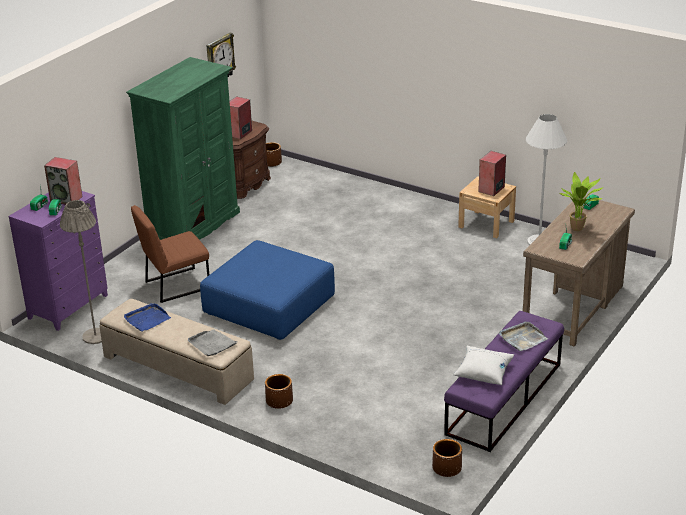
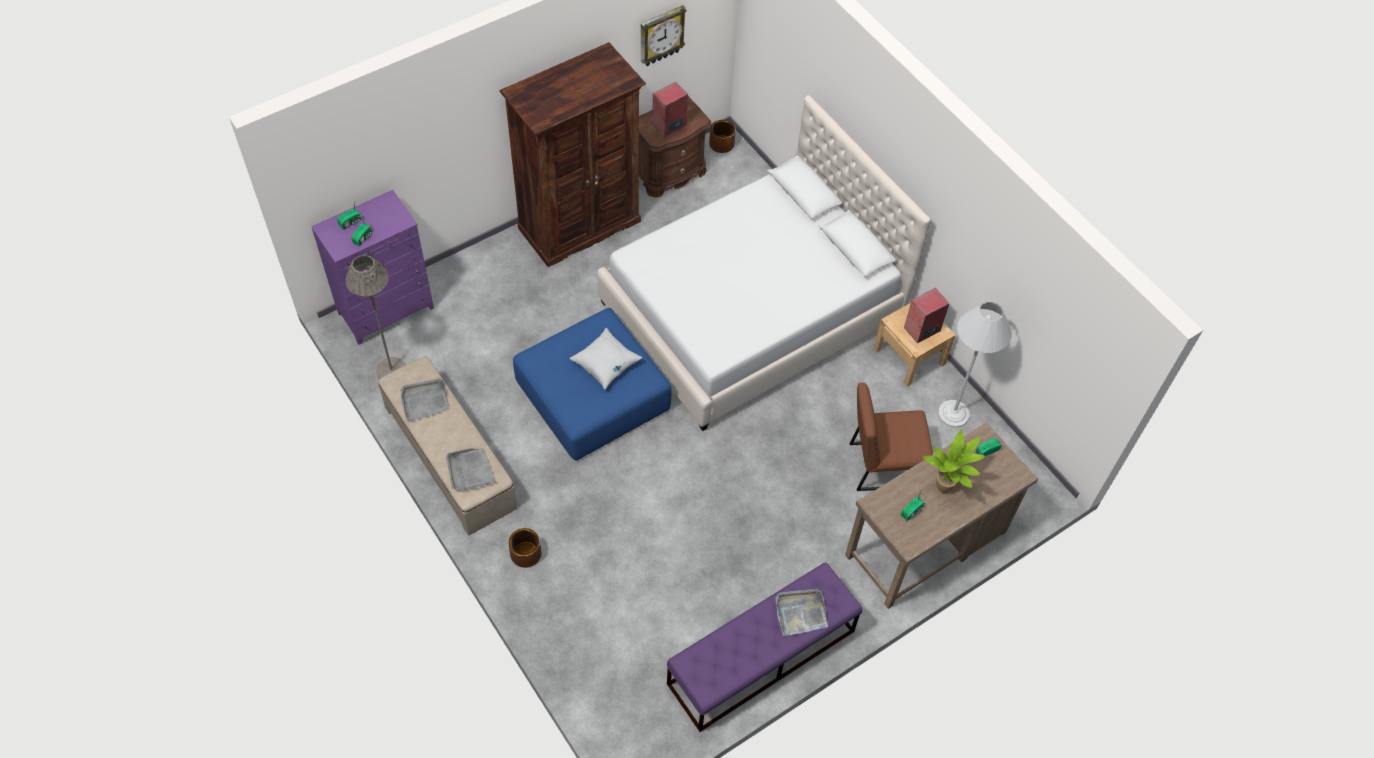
camera: 20 degrees right, 25 degrees up
(67, 199) = (384, 220): speaker -> none
(147, 319) = (424, 400): blue tray -> grey tray
(175, 285) = (511, 320): brown chair -> brown chair (883, 465)
(194, 225) = (580, 225): green wardrobe -> brown wardrobe
(356, 232) = (751, 310): none -> white bed
(447, 468) = (641, 734): brown planter -> none
(483, 373) = (725, 649): grey pillow -> grey pillow (605, 364)

